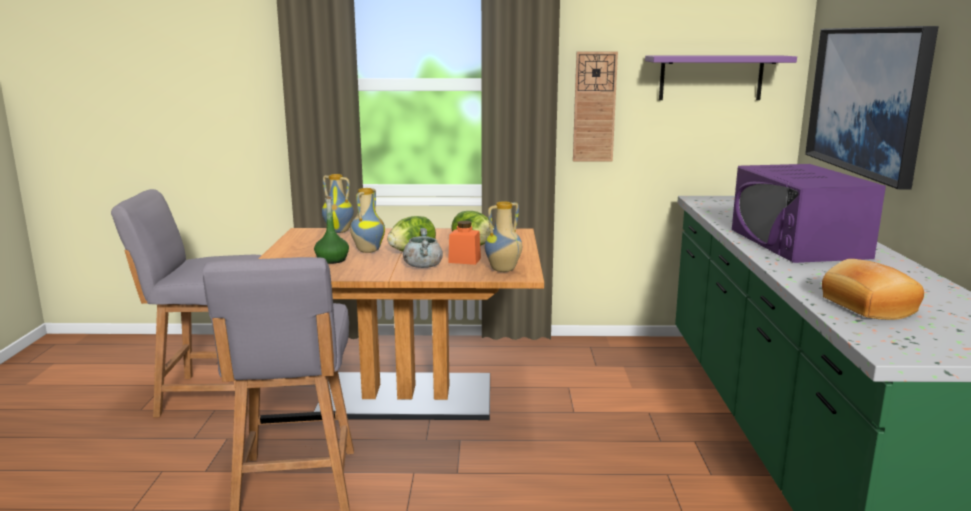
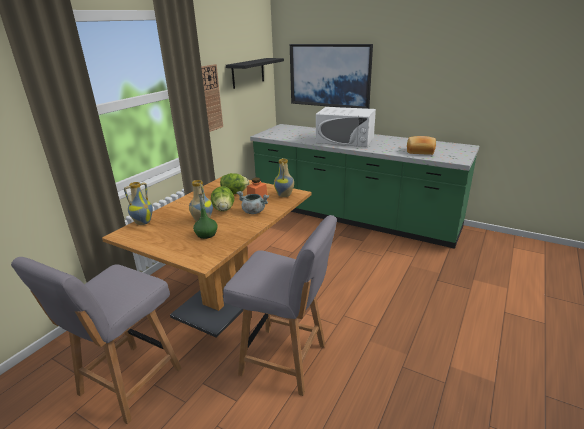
camera: 60 degrees left, 10 degrees up
(711, 77) = (248, 73): purple shelf -> black shelf
(797, 243) = (345, 140): purple microwave -> white microwave

